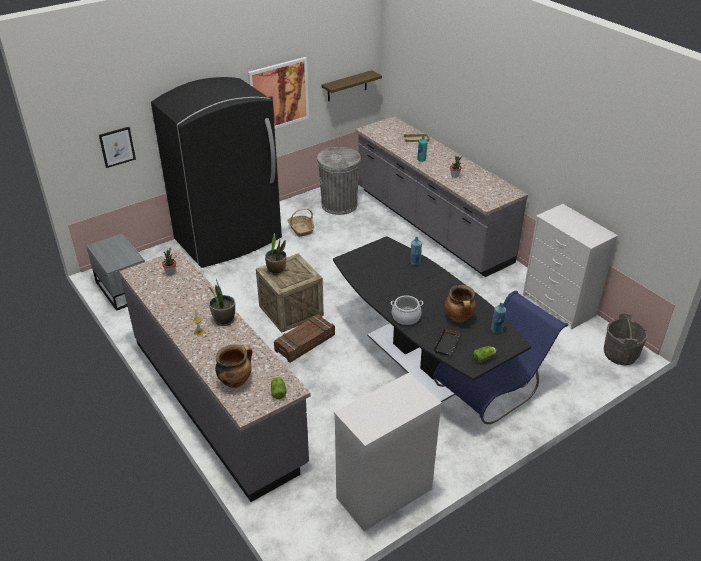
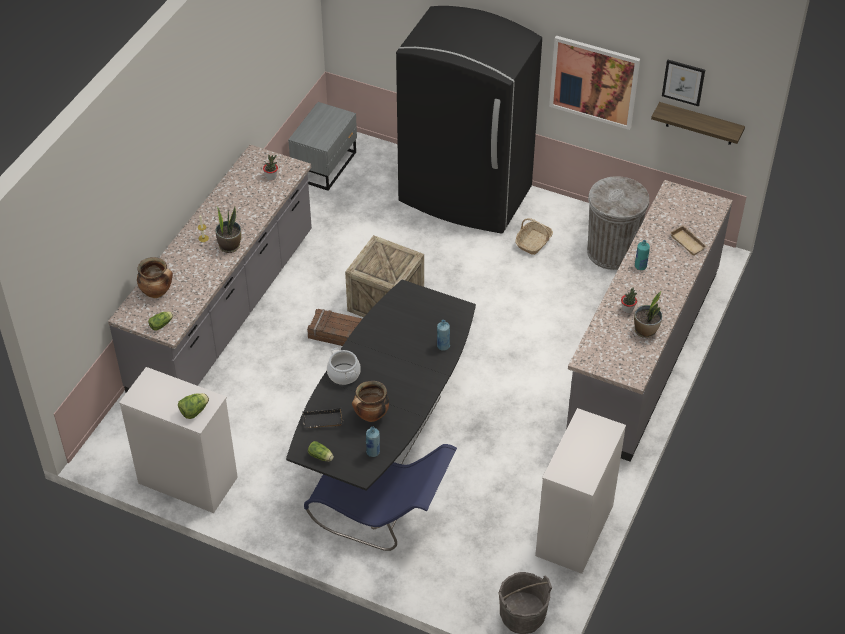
camera: 60 degrees right, 10 degrees up
(117, 147) = (387, 29): picture -> picture (683, 82)
(276, 270) = (382, 251): potted plant -> potted plant (645, 330)
(413, 397) = (194, 411): none -> lettuce

